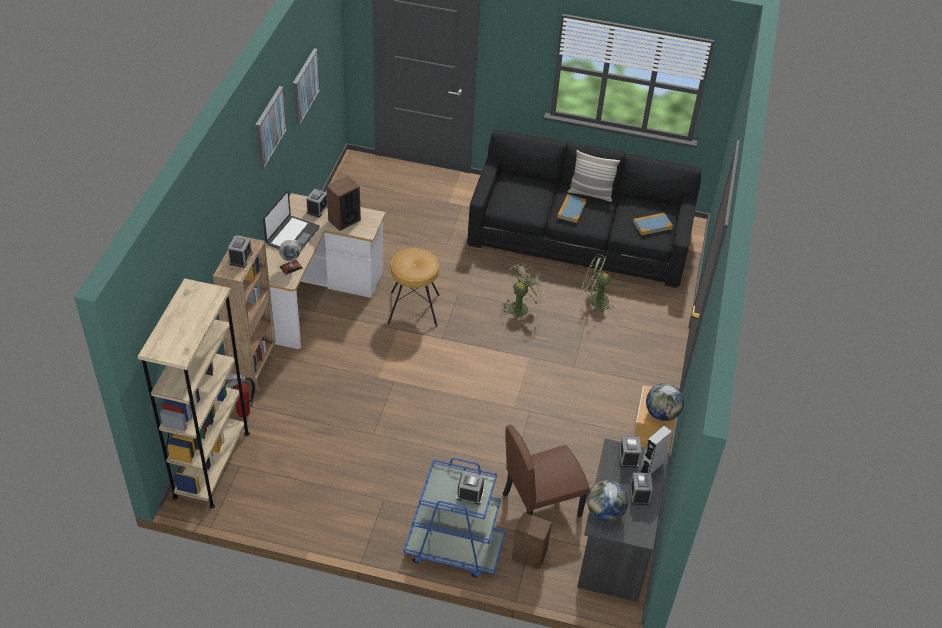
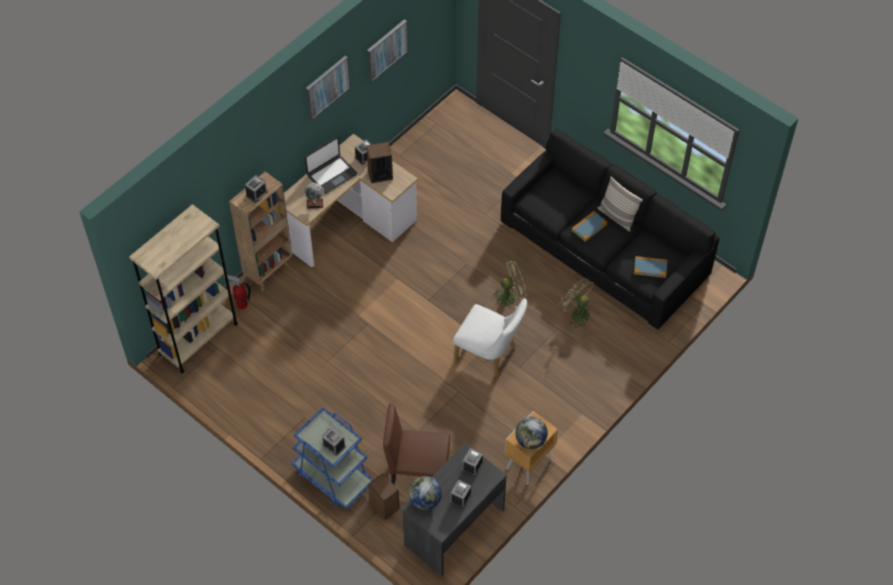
camera: 30 degrees right, 10 degrees up
(414, 309) = (421, 265): brown stool -> none
(537, 366) = (489, 355): none -> white chair
(651, 467) = (484, 481): grey speaker -> none

